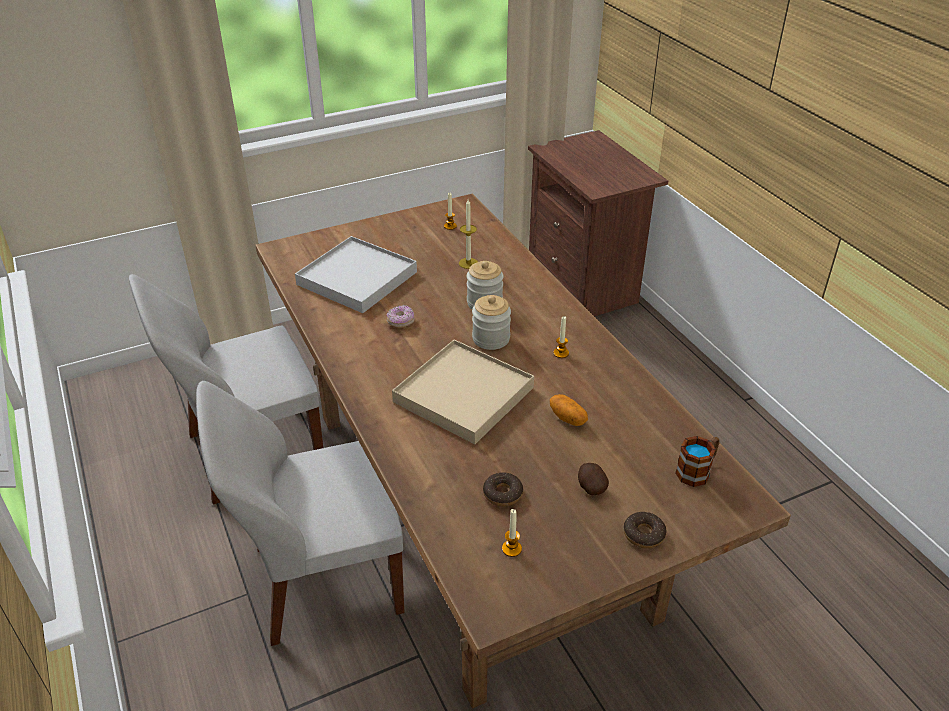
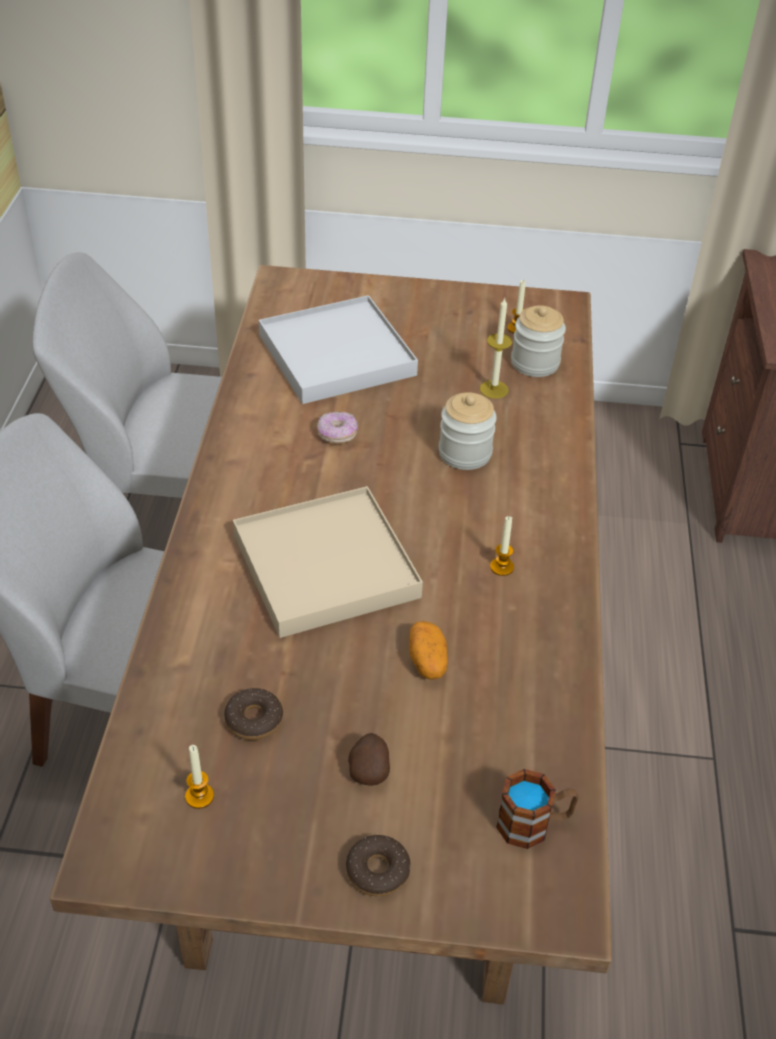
camera: 30 degrees right, 5 degrees up
(491, 338) = (428, 506): jar -> jar (535, 363)

